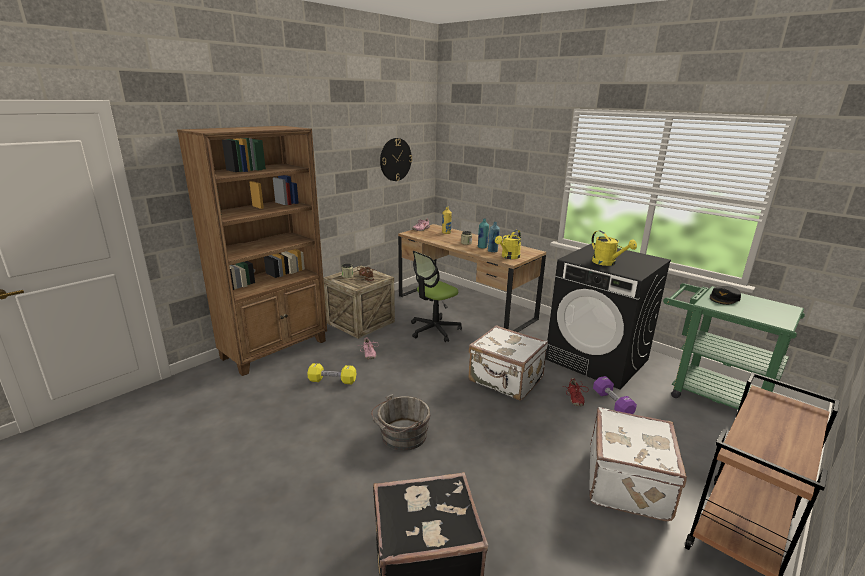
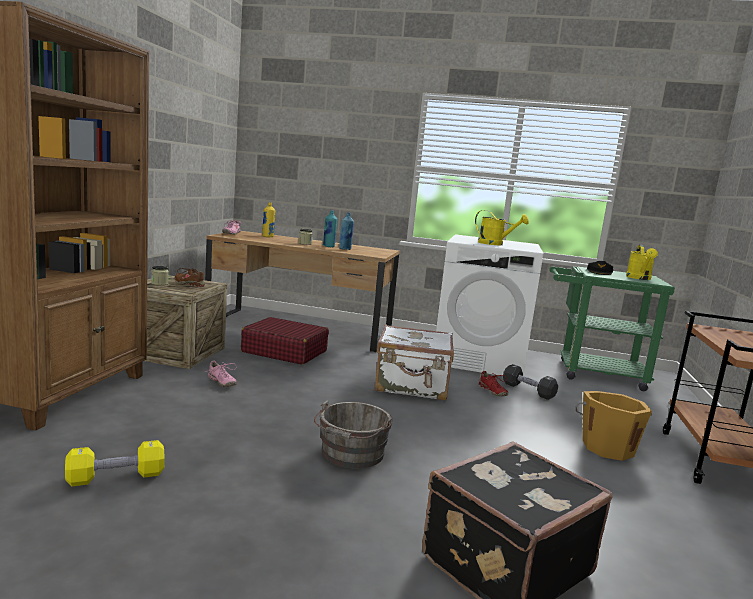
camera: 30 degrees left, 10 degrees down
(332, 381) = (197, 415): yellow dumbbell -> yellow dumbbell (116, 477)
(395, 159) = (200, 138): wall clock -> none
(434, 330) = (284, 351): office chair -> red suitcase
(508, 257) = (369, 253): yellow watering can -> yellow watering can (639, 278)
(597, 359) = (479, 359): black washing machine -> white washing machine
(612, 403) = (528, 390): purple dumbbell -> black dumbbell
(629, 483) = (607, 447): white suitcase -> orange bucket

